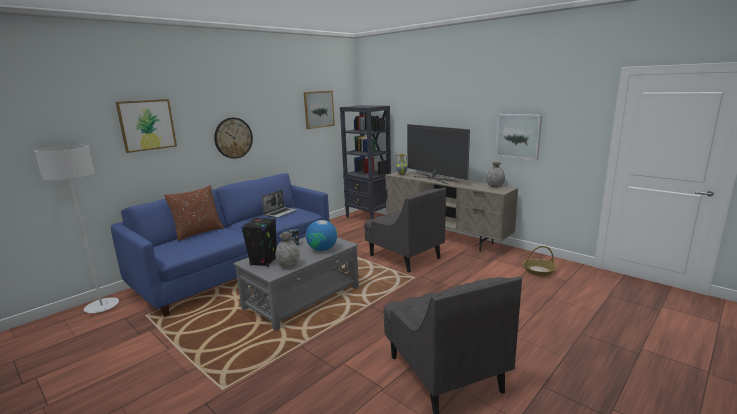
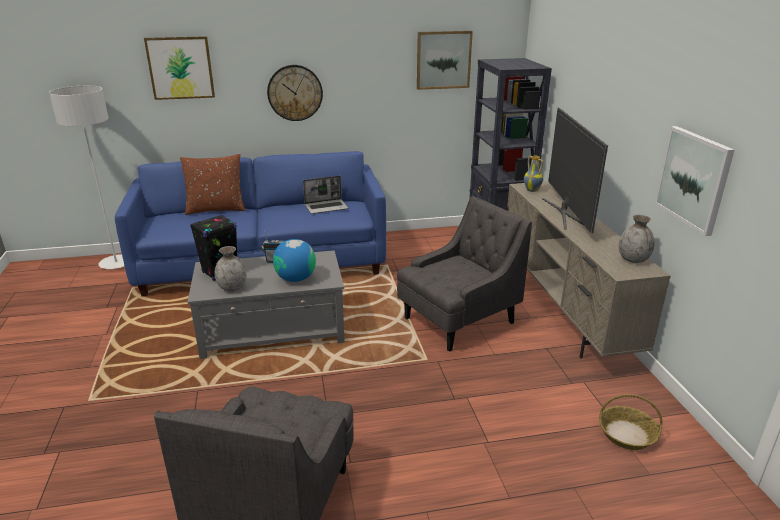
camera: 35 degrees right, 10 degrees up
(404, 256) = (458, 321): grey armchair -> grey armchair turned 120 degrees counterclockwise

